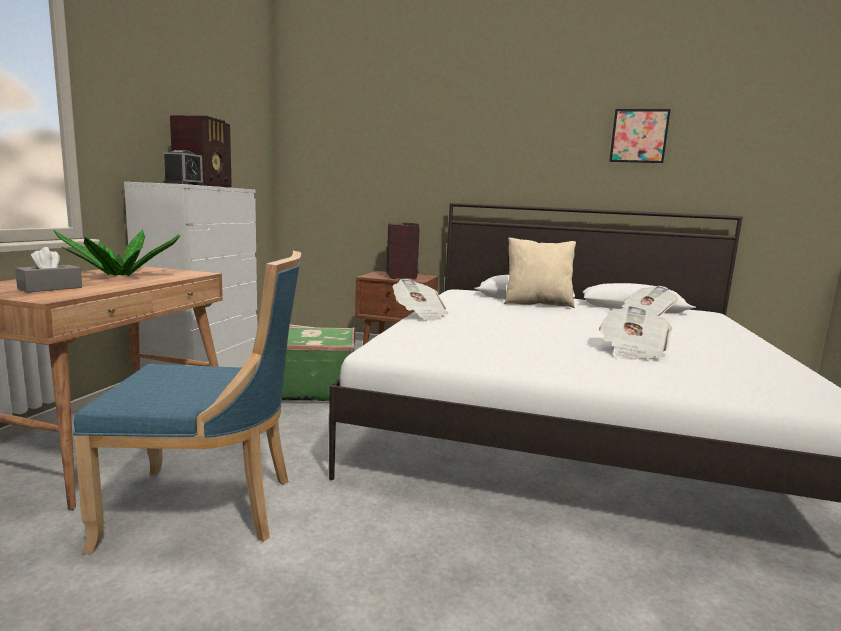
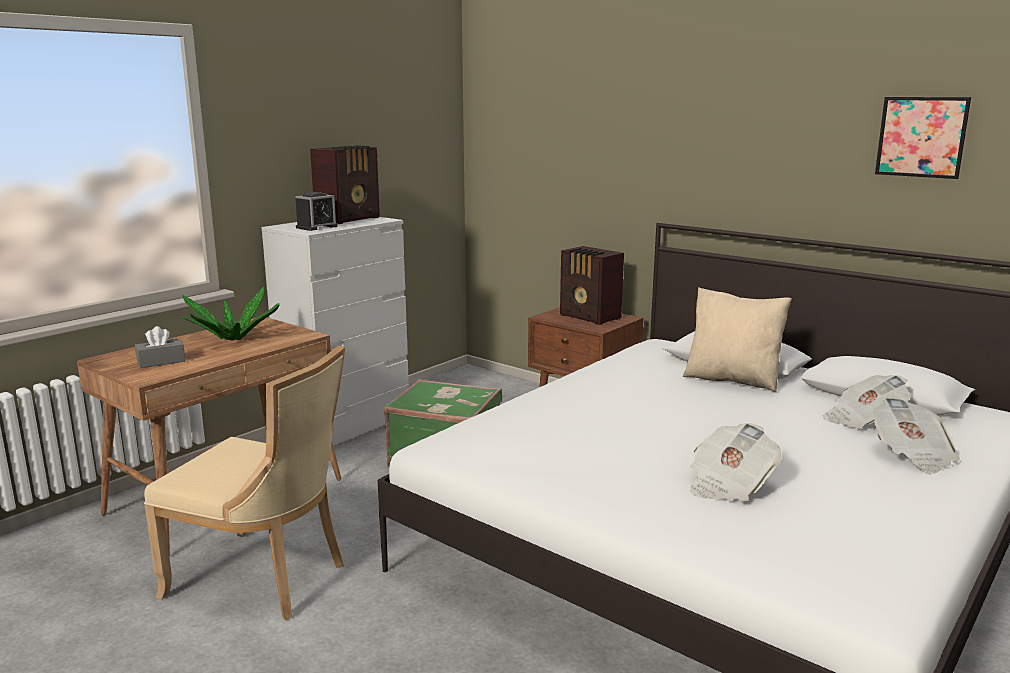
camera: 25 degrees right, 5 degrees up
(209, 508) = (264, 578): blue chair -> beige chair
(401, 276) = (590, 317): radio -> radio turned 120 degrees clockwise
(419, 315) = (541, 392): newspaper -> newspaper (912, 455)

